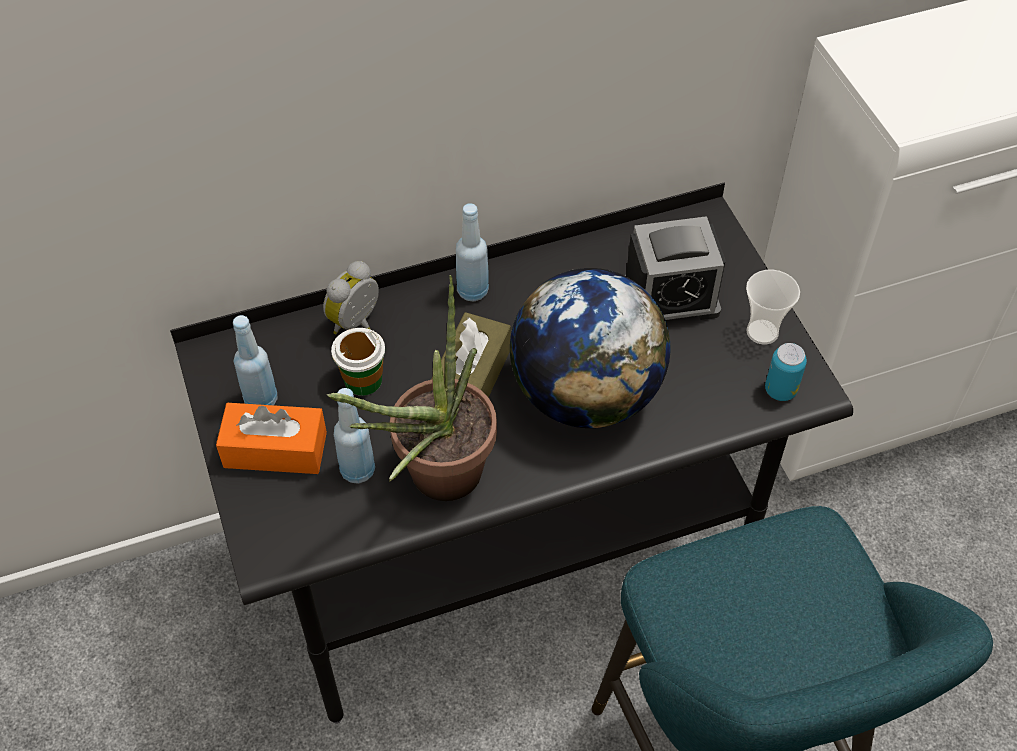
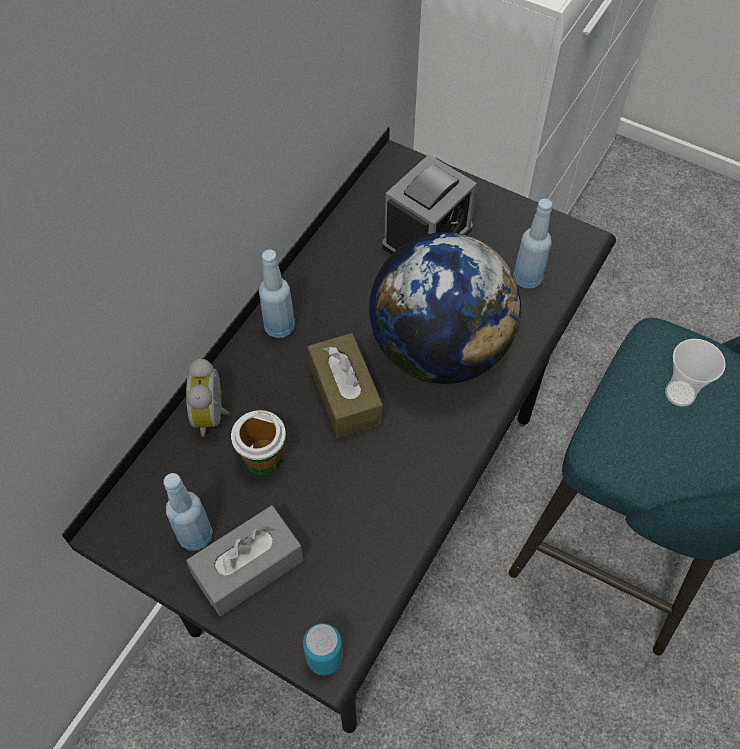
camera: 40 degrees left, 5 degrees up
(275, 450) = (248, 567): orange tissue box -> grey tissue box
(357, 470) = (331, 533): blue bottle -> blue bottle (527, 279)
(434, 482) = (398, 497): potted plant -> none
(762, 332) = (511, 221): cup -> cup (680, 393)
(780, 390) = (562, 255): can -> can (324, 658)

